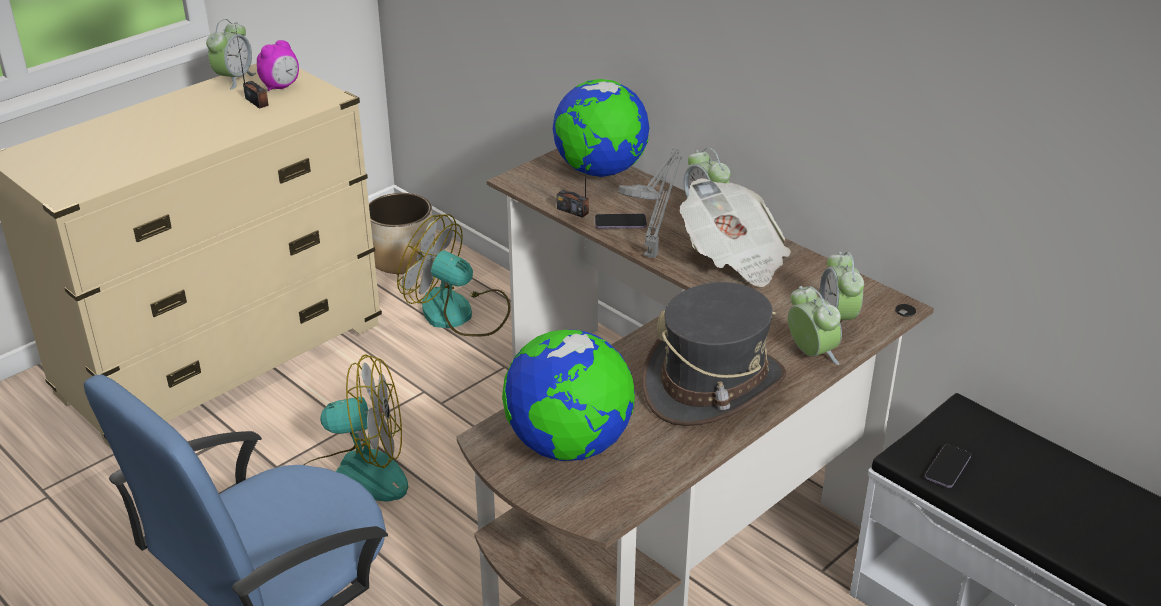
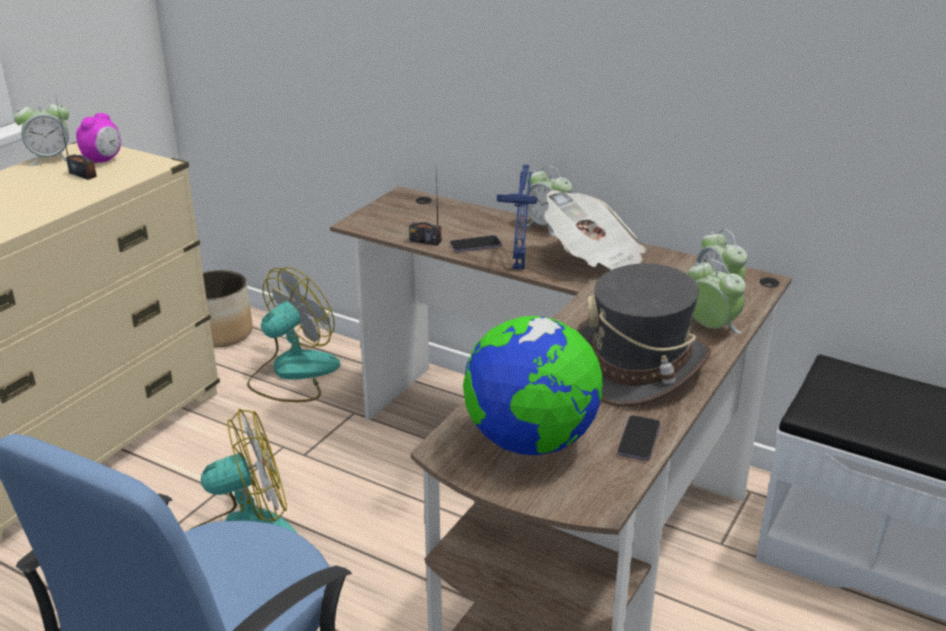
camera: 15 degrees left, 5 degrees down
(234, 79) = (50, 159): alarm clock -> alarm clock turned 60 degrees clockwise
(459, 314) = (293, 373): fan -> fan turned 120 degrees clockwise
(600, 171) = (435, 207): globe -> none
(652, 254) = (519, 266): grey table lamp -> blue table lamp
(947, 468) = (850, 416): phone -> phone (638, 440)

